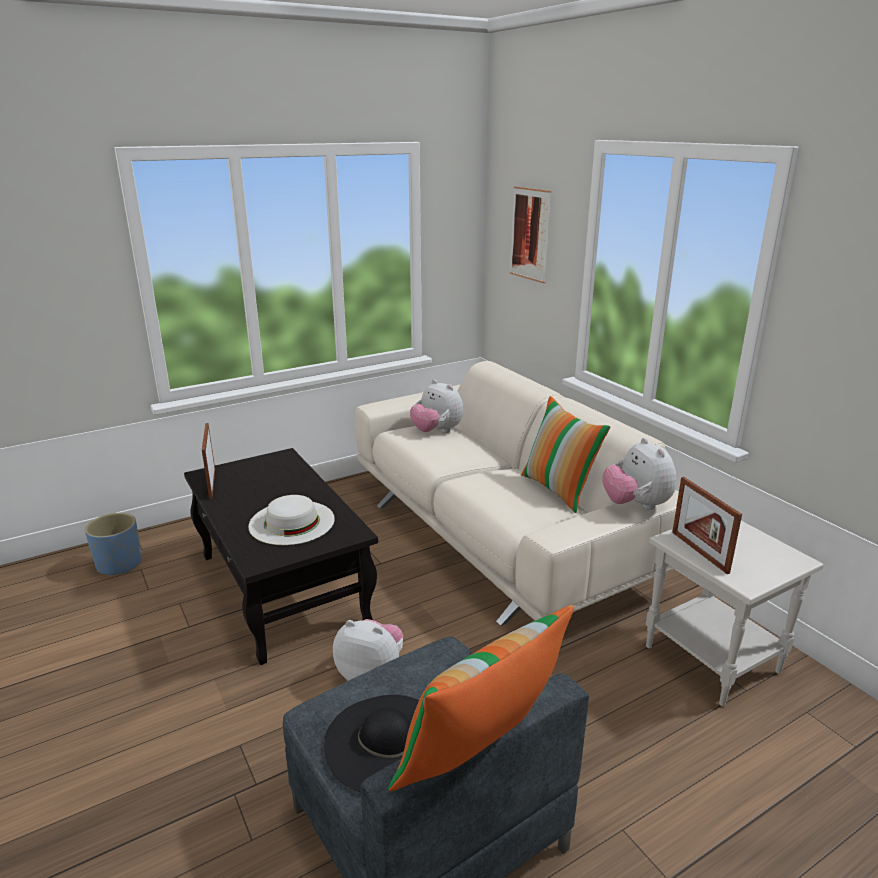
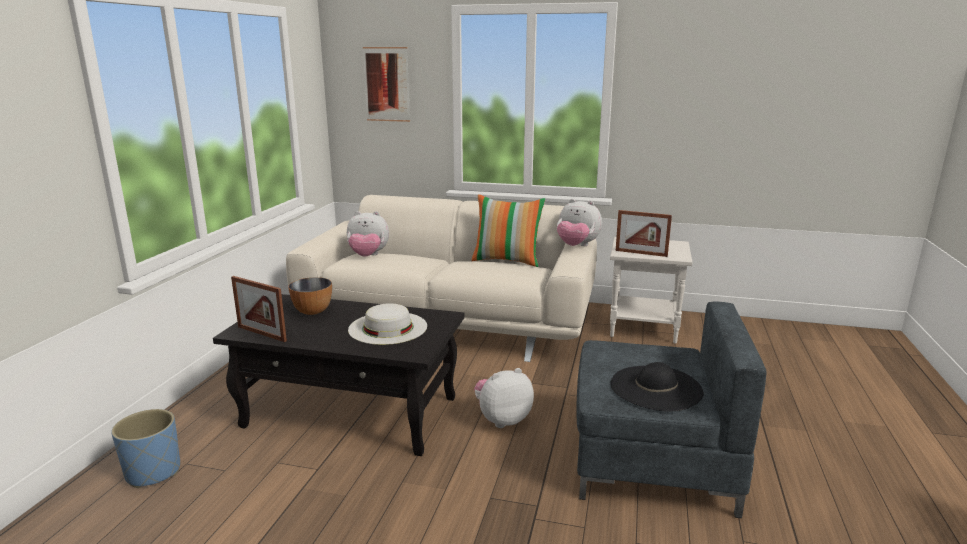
camera: 45 degrees left, 5 degrees down
(277, 477) = (312, 311): none -> bowl
(477, 761) = (756, 337): pillow -> none

